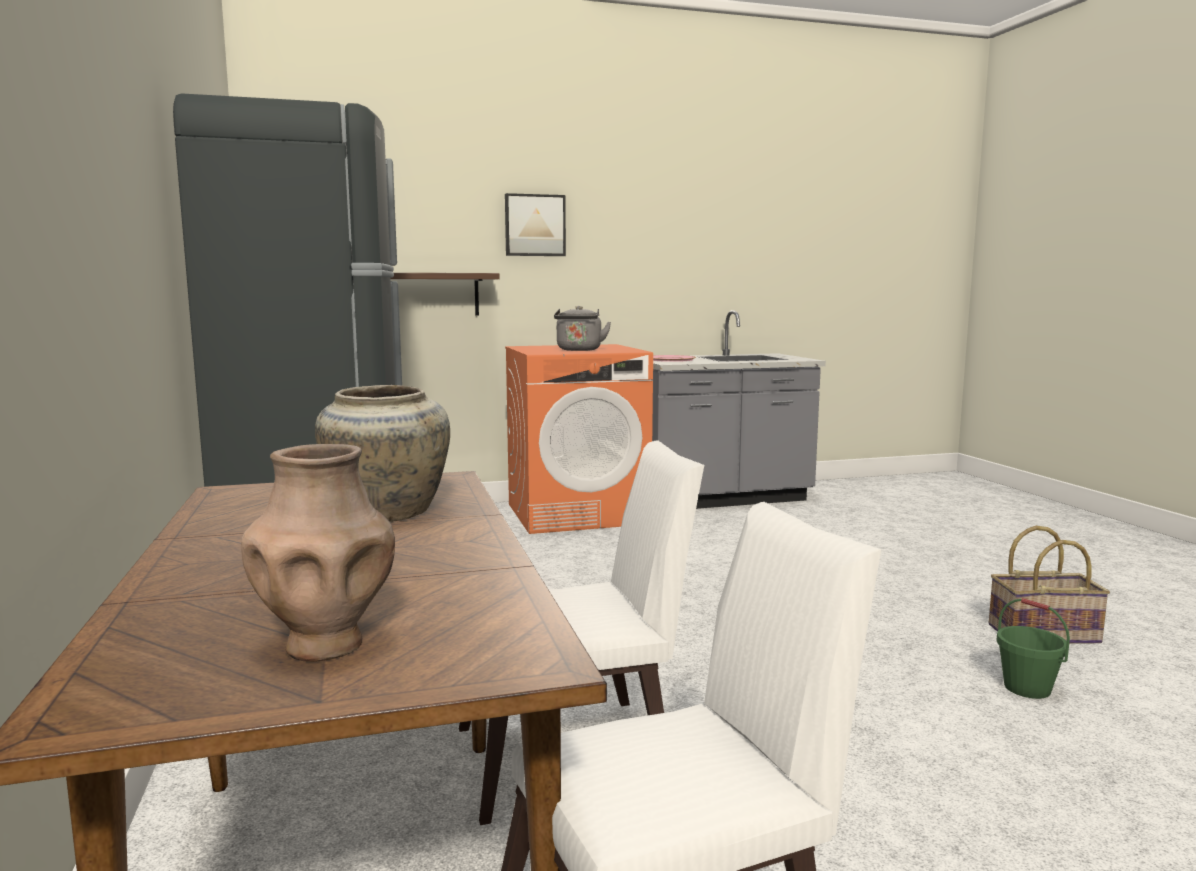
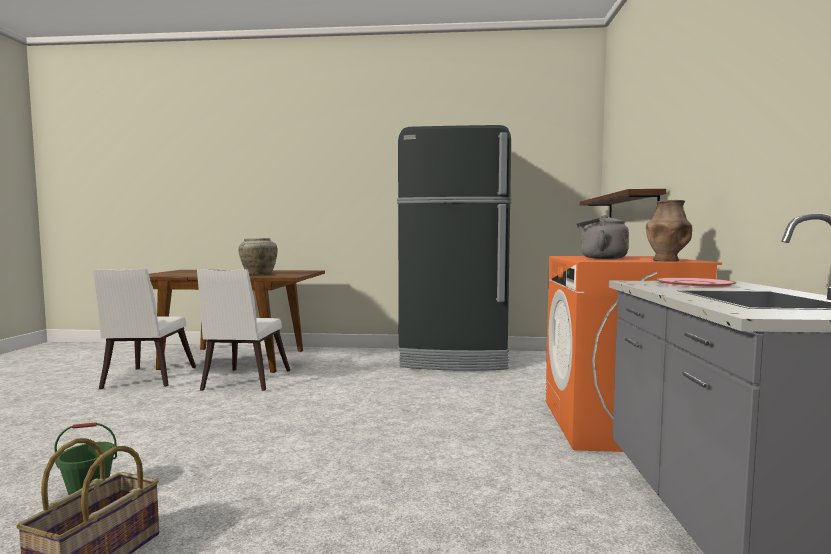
camera: 110 degrees right, 5 degrees down
(326, 644) = (180, 272): brown vase -> brown vase (666, 260)
(534, 225) = (688, 134): picture -> none

